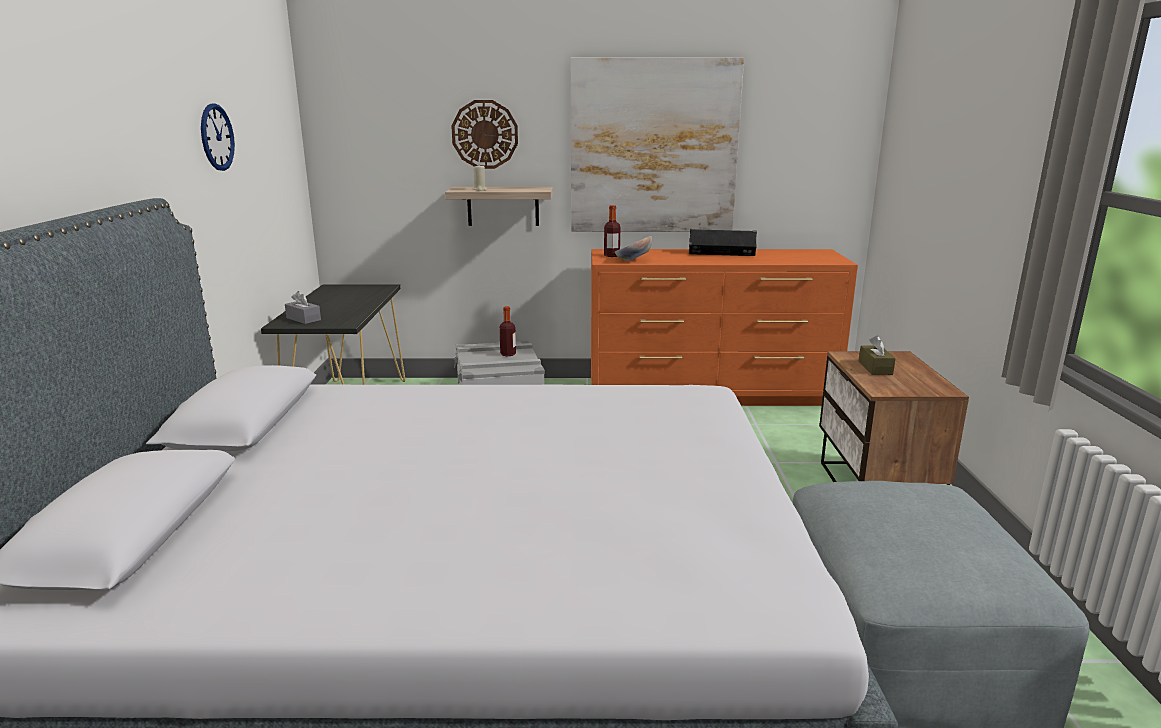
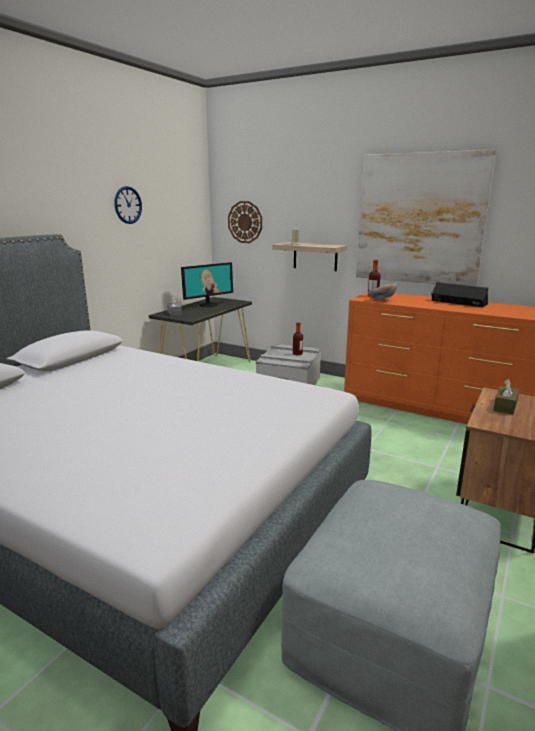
camera: 30 degrees right, 0 degrees up
(338, 298) = (208, 305): none -> monitor
(485, 134) = (307, 208): wall clock -> wall clock (245, 222)

